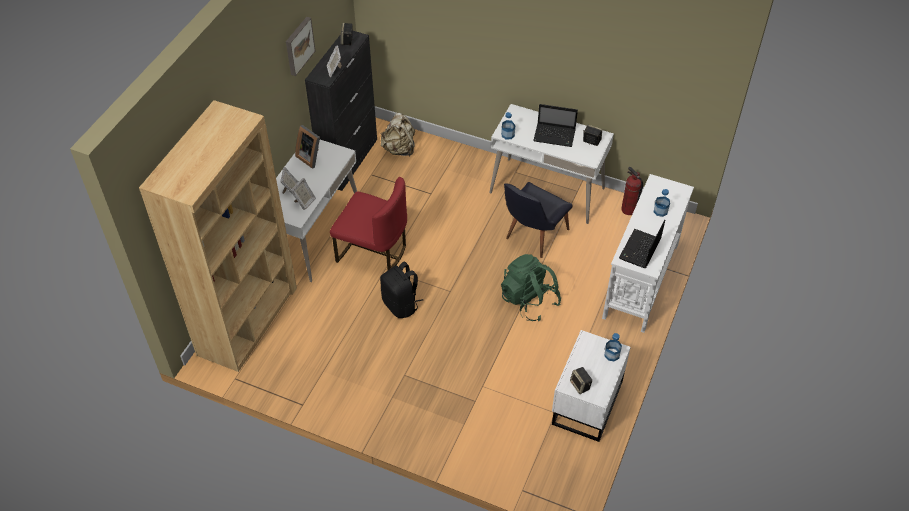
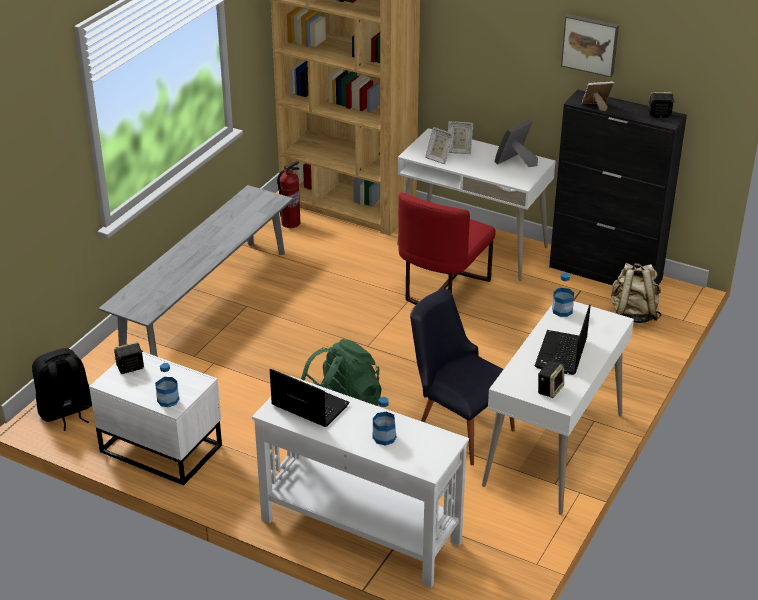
camera: 95 degrees right, 15 degrees down
(401, 305) = (351, 307): black backpack -> black backpack (66, 412)
(401, 404) = (206, 302): none -> grey bench
(628, 210) = (512, 538): fire extinguisher -> fire extinguisher (290, 223)

